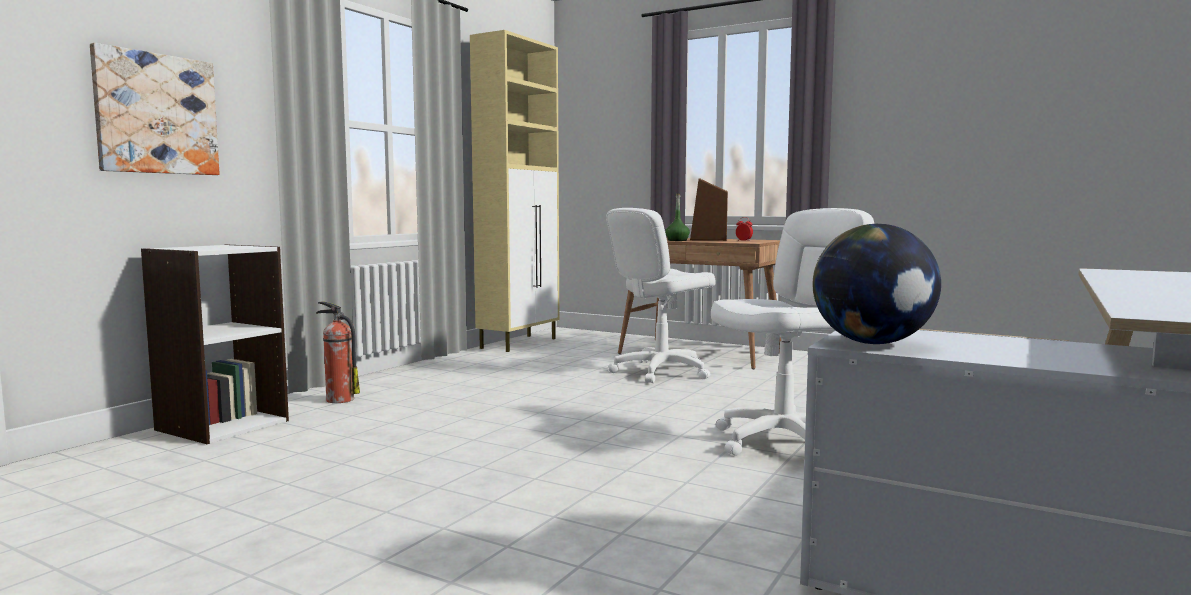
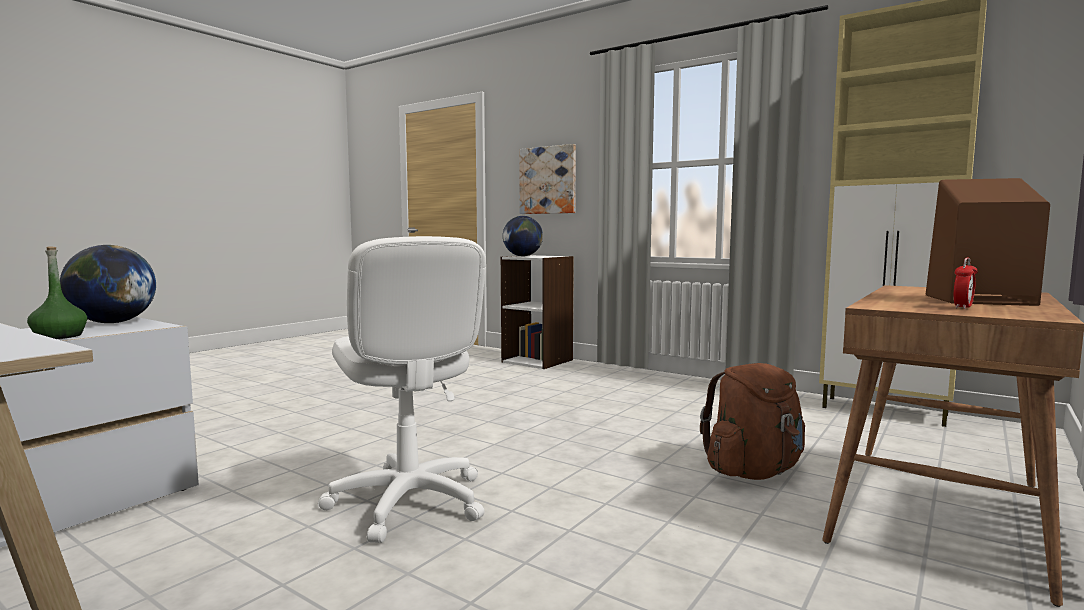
camera: 95 degrees right, 0 degrees up
(203, 248) = (522, 256): none -> globe
(339, 399) = (597, 373): fire extinguisher -> none
(660, 372) = (753, 472): white office chair -> brown backpack
(677, 240) = (896, 293): green bottle -> green bottle (60, 336)

